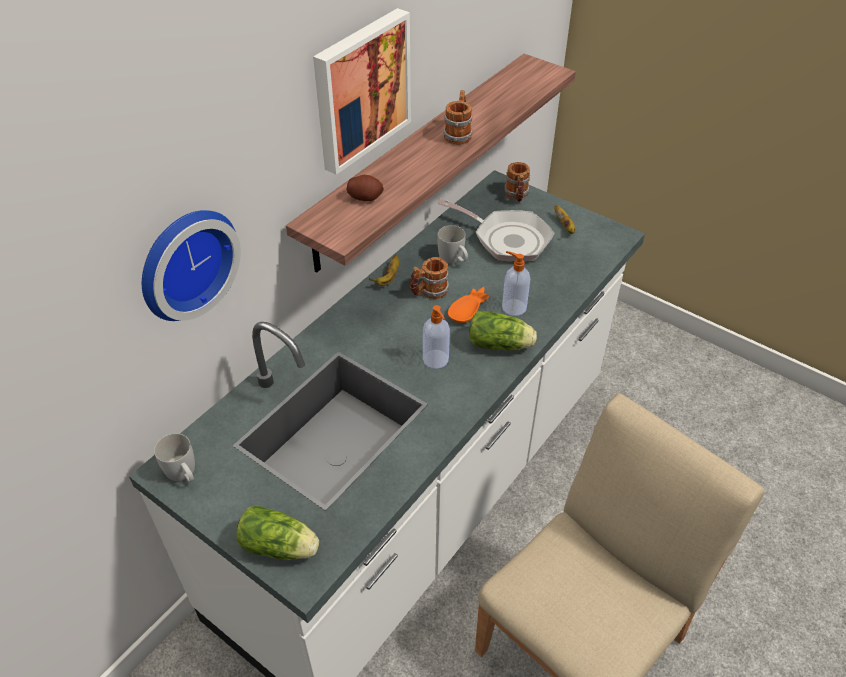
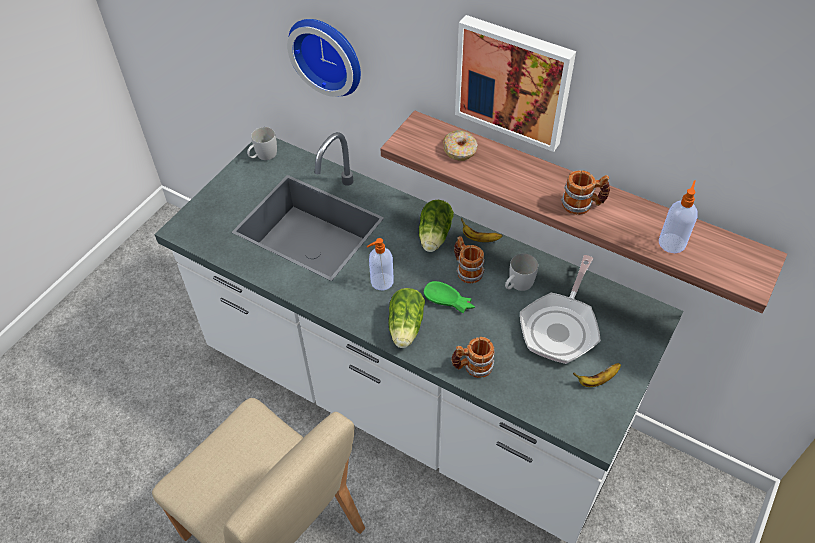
camera: 85 degrees right, 5 degrees up
(281, 547) = (203, 214): lettuce -> lettuce (434, 237)
(365, 197) = (460, 150): potato -> donut
(470, 309) = (448, 302): orange bowl -> green bowl
(513, 307) = (457, 336): soap dispenser -> soap dispenser (672, 242)
(517, 195) = (640, 334): mug -> mug (472, 367)

